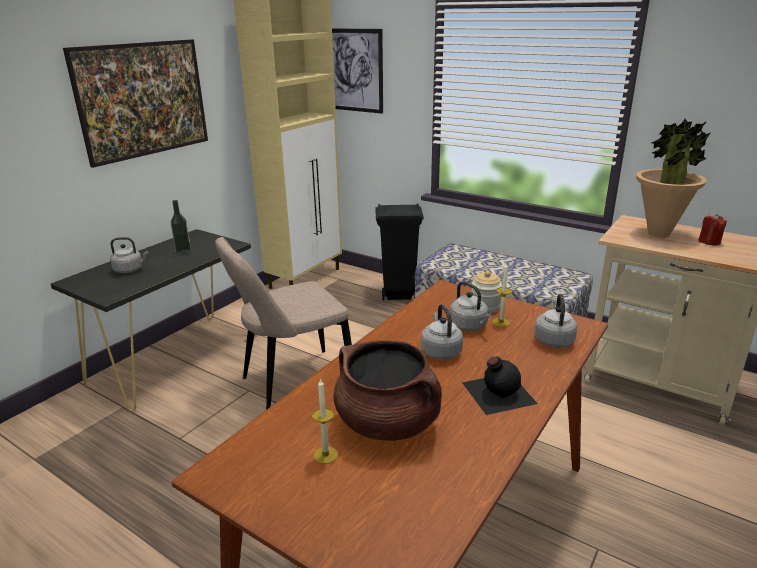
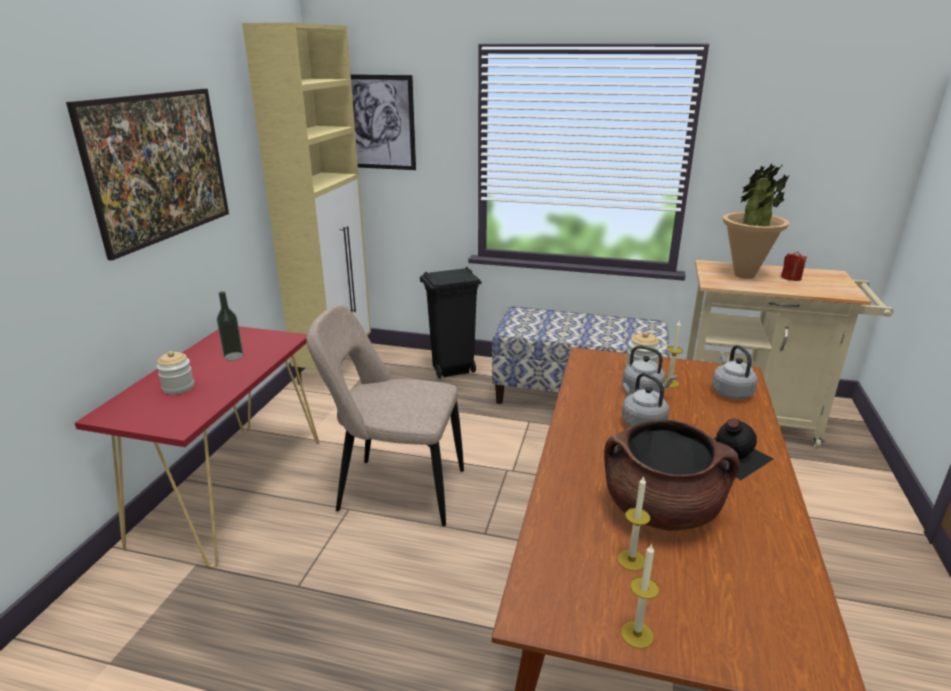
camera: 20 degrees left, 0 degrees up
(130, 270) = (178, 387): grey kettle -> jar
(177, 358) = (232, 488): black console table -> red console table
(276, 509) = (637, 634): none -> candle
(292, 383) = (395, 490): beige chair -> beige chair turned 60 degrees clockwise

